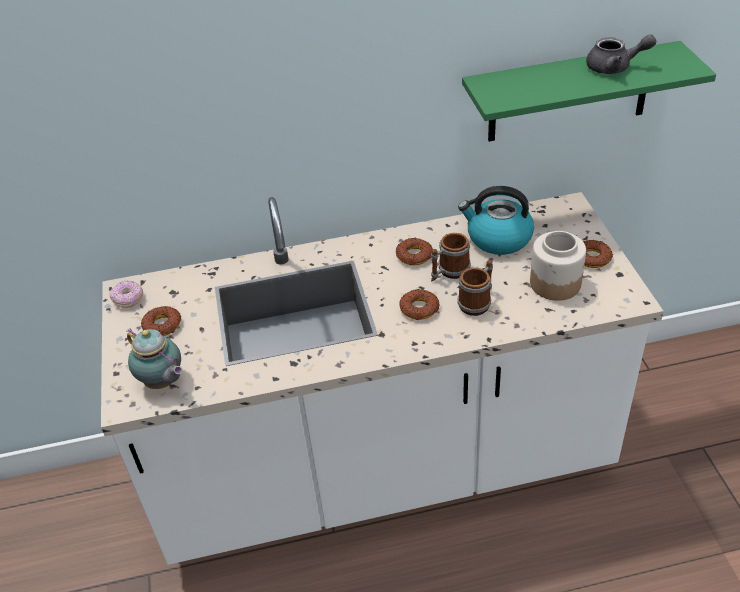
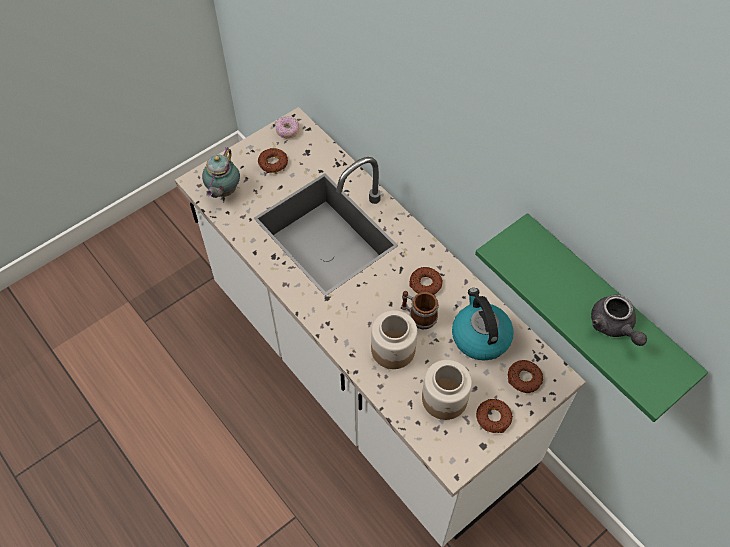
camera: 60 degrees right, 15 degrees up
(419, 308) = (366, 312): donut -> donut (524, 378)
(477, 302) = (393, 349): mug -> jar

